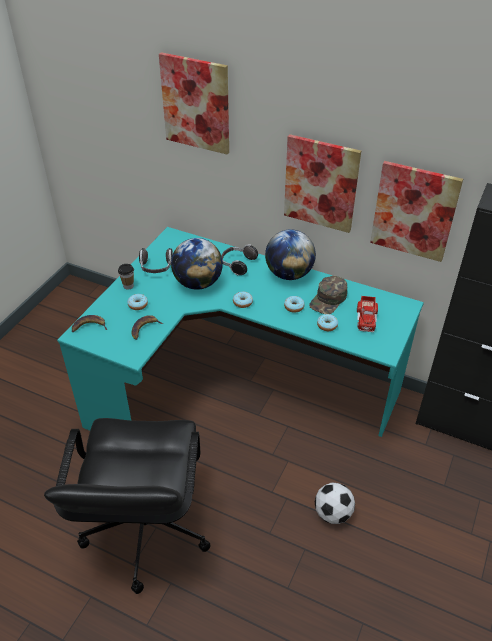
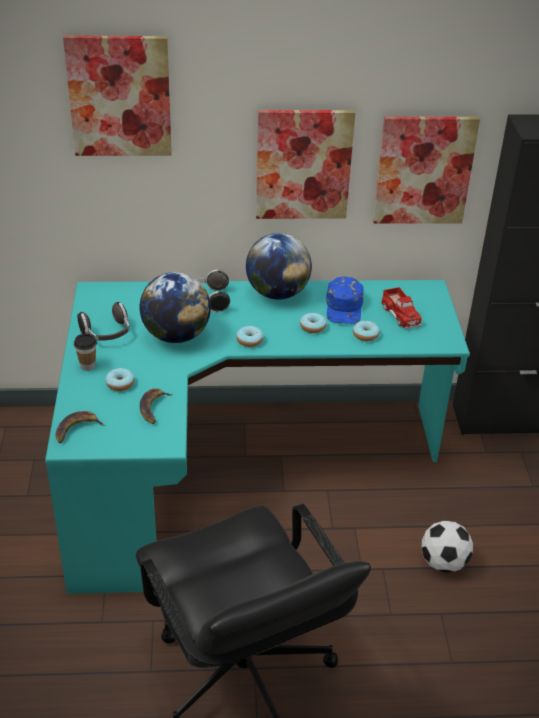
camera: 30 degrees left, 5 degrees down
(328, 299) = (344, 307): green cap -> blue cap

